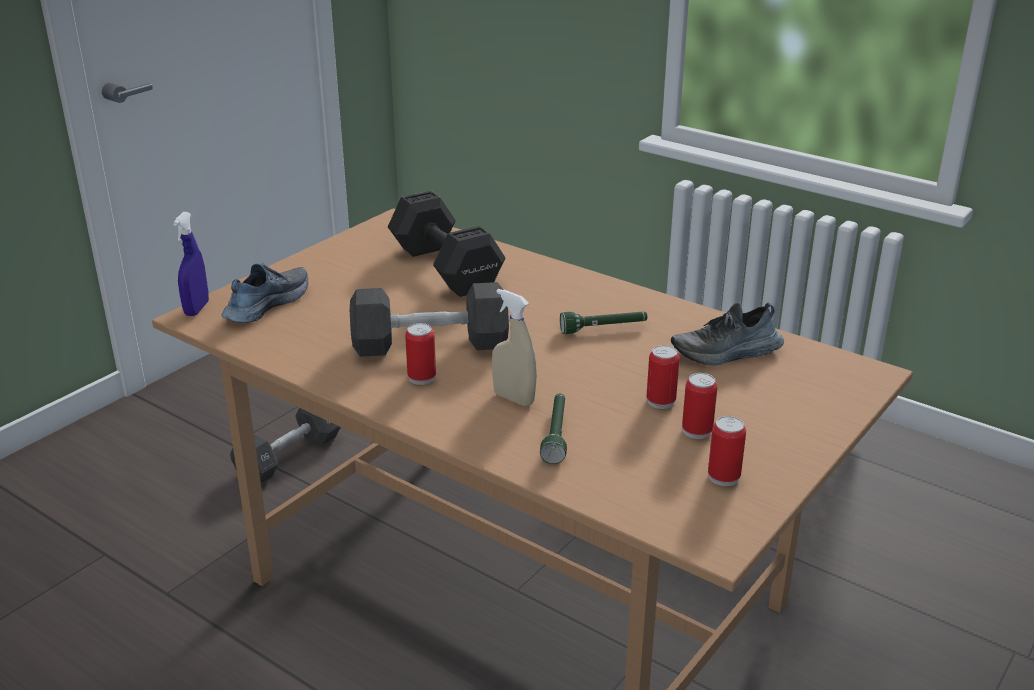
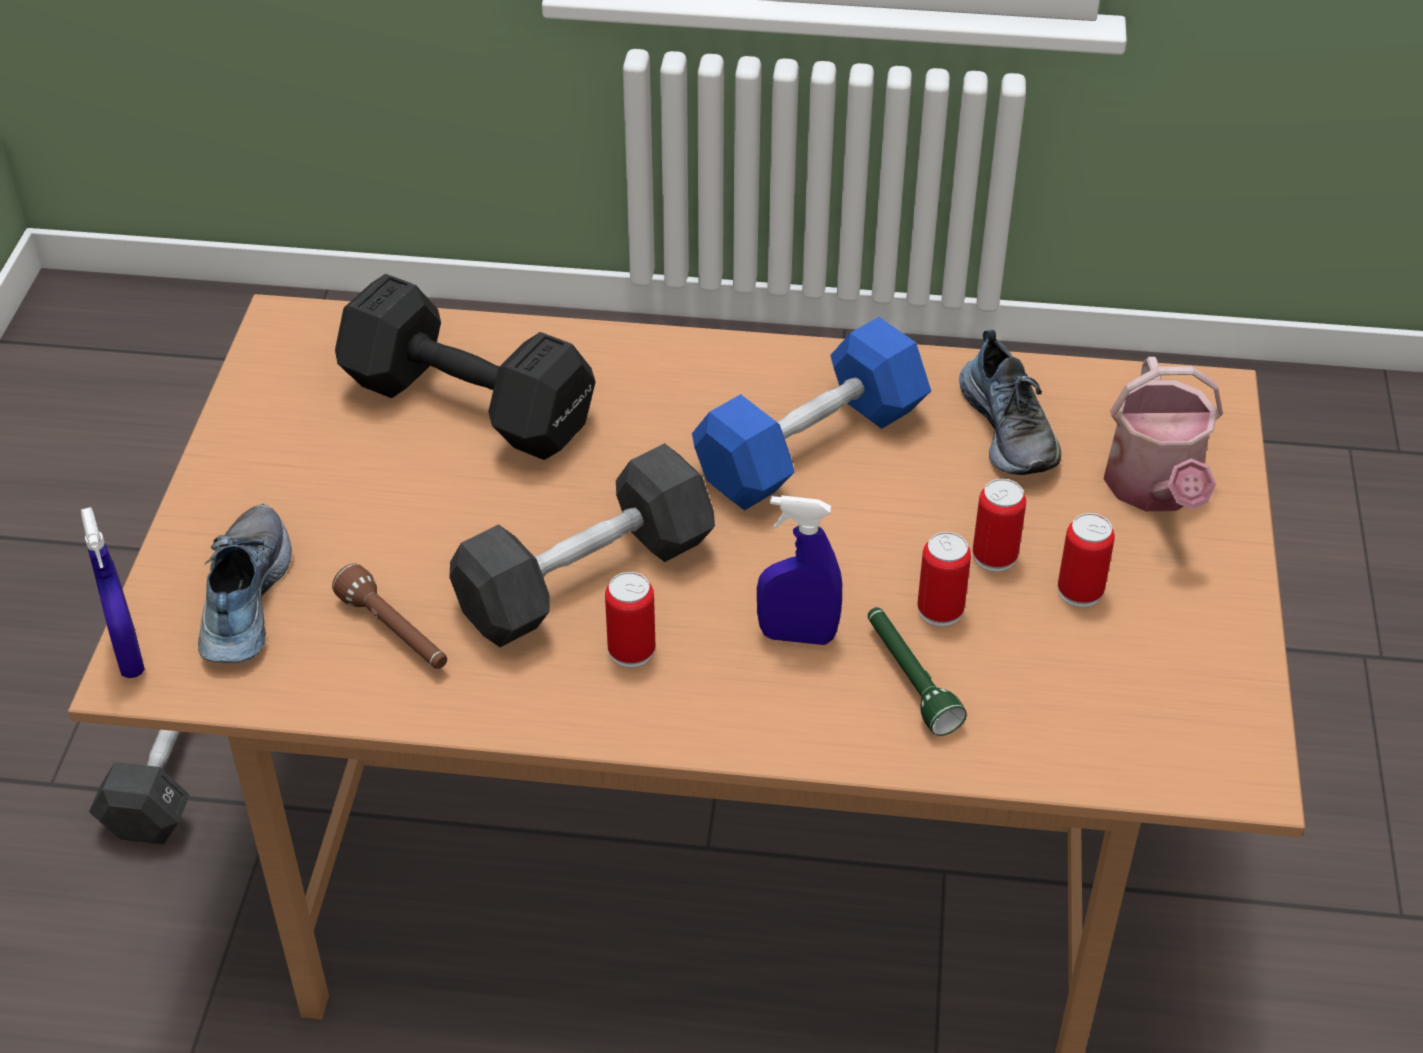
camera: 30 degrees left, 15 degrees up
(318, 336) = (395, 633): none -> brown flashlight
(513, 398) = (797, 636): beige spray bottle -> blue spray bottle
(604, 329) = (811, 446): green flashlight -> blue dumbbell
(723, 477) = (1171, 658): can -> can (940, 610)
(727, 353) = (1010, 429): shoe -> shoe turned 60 degrees counterclockwise
(791, 403) = (1155, 490): none -> watering can

